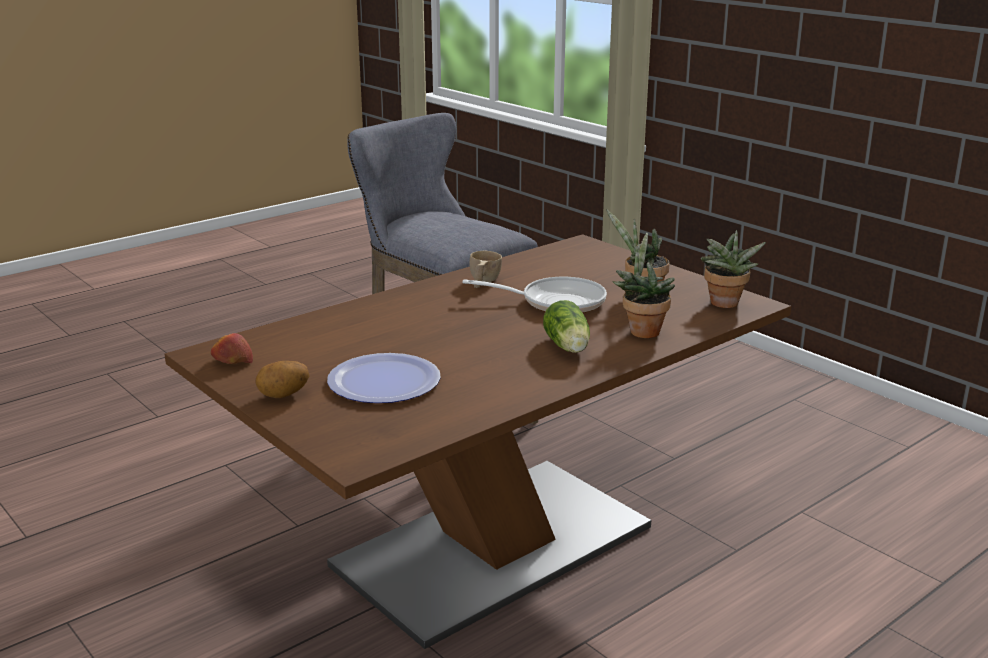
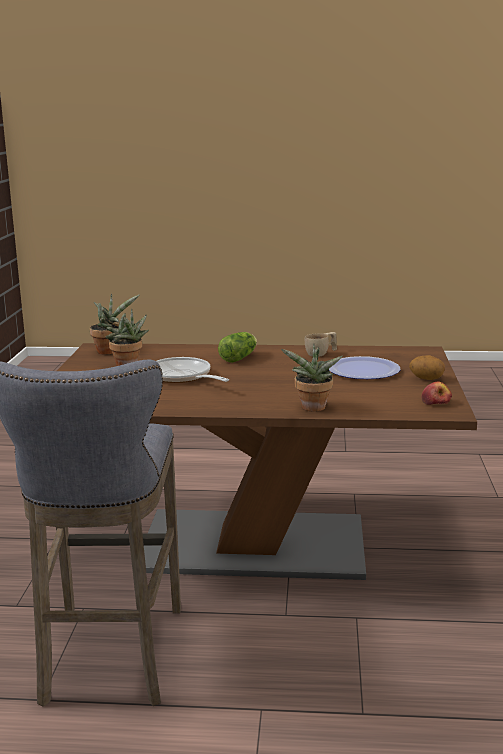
camera: 135 degrees left, 5 degrees down
(483, 282) = (187, 401): beige cup -> beige cup (321, 354)
(642, 330) = (185, 353): potted plant -> potted plant (312, 409)

